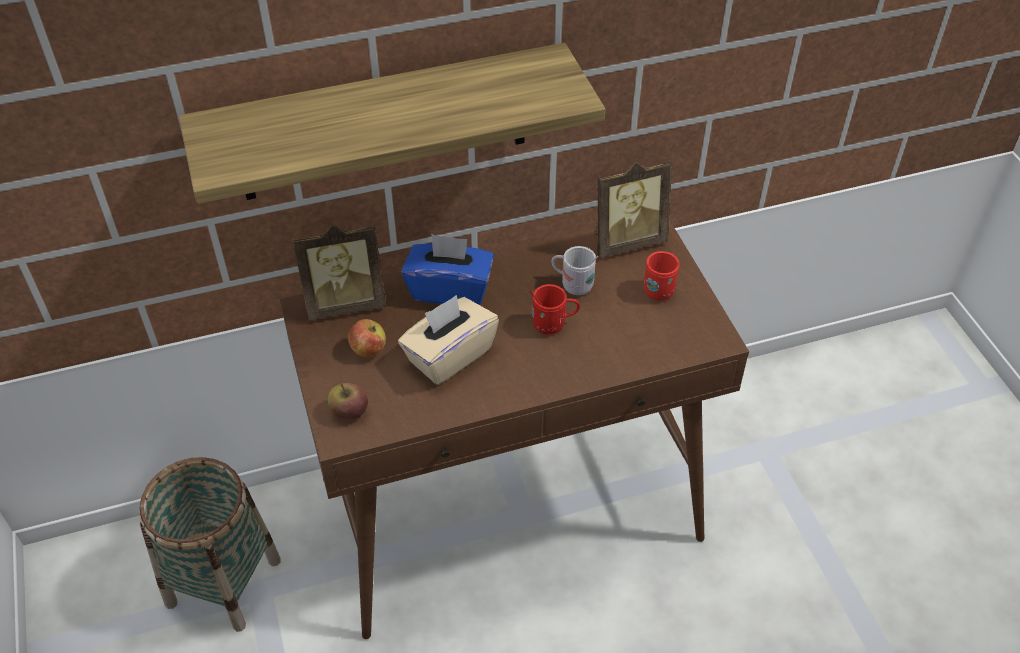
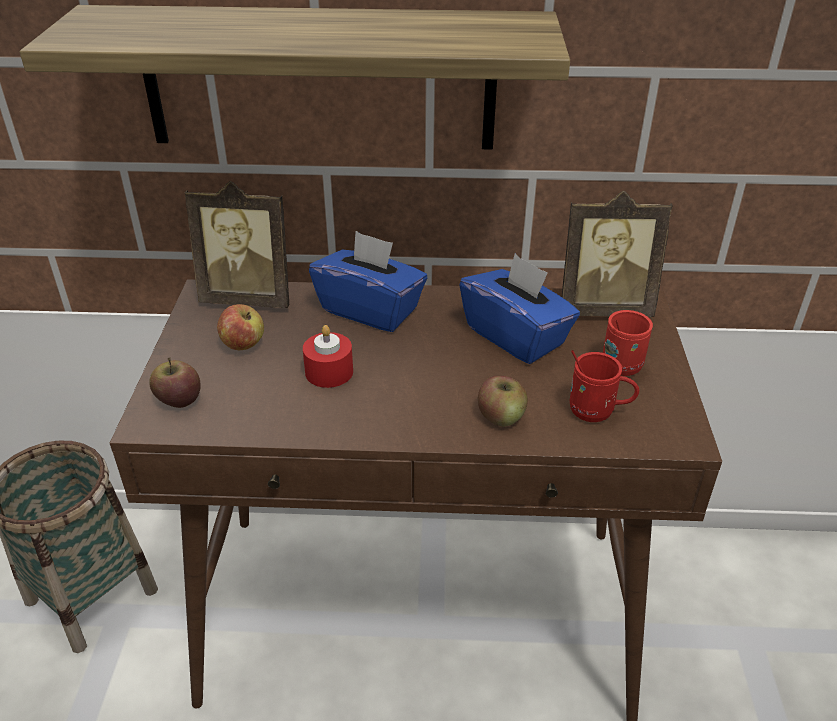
camera: 20 degrees right, 10 degrees down
(449, 355) = (329, 372): beige tissue box -> red candle
(553, 324) = (471, 370): red mug -> red mug (598, 412)
(573, 284) = (516, 336): white mug -> blue tissue box
(592, 358) = (501, 416): none -> apple

